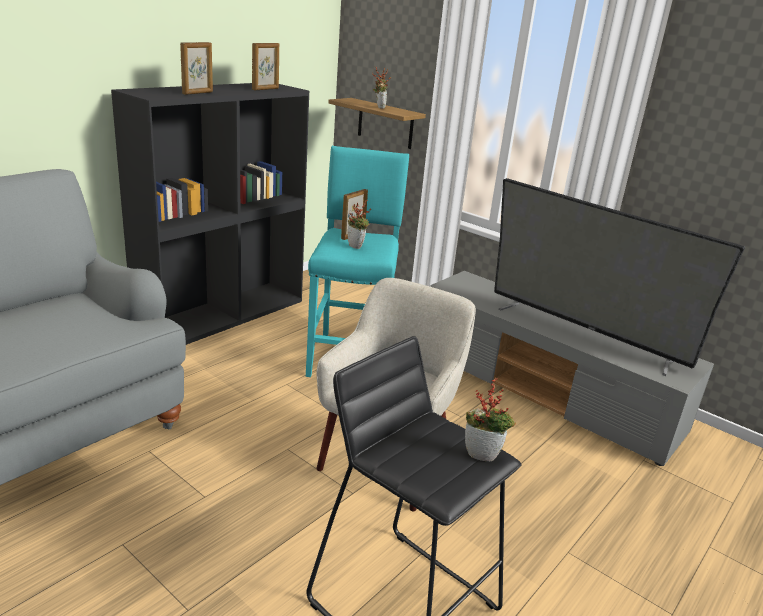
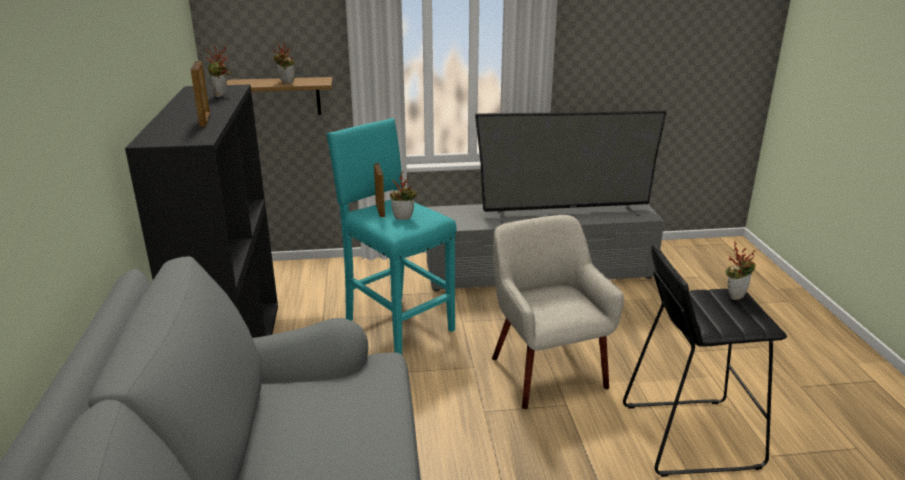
camera: 45 degrees left, 0 degrees up
(266, 89) = (222, 95): picture frame -> potted plant

